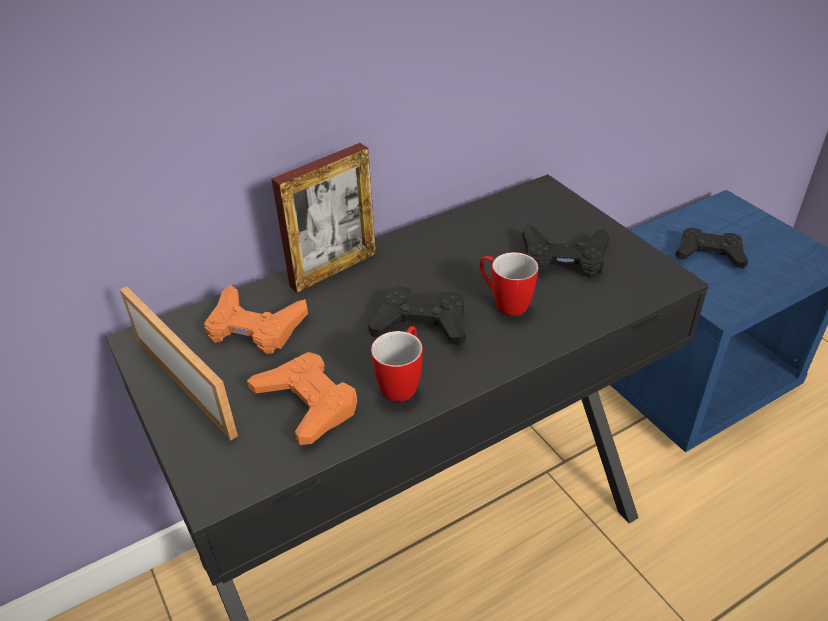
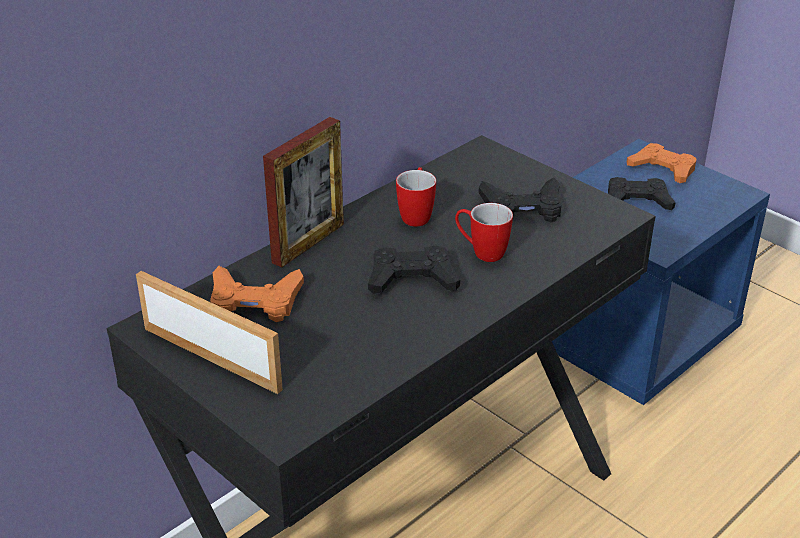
camera: 15 degrees left, 5 degrees down
(307, 403) = (334, 355): orange game controller -> orange game controller (662, 169)
(403, 383) = (415, 328): mug -> mug (416, 215)

